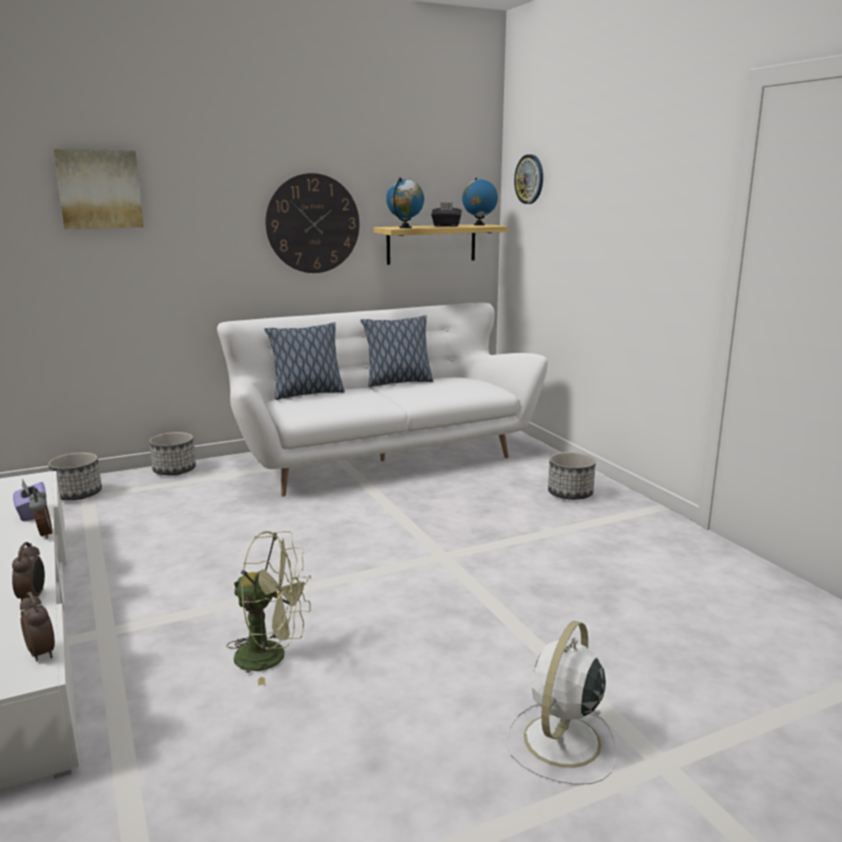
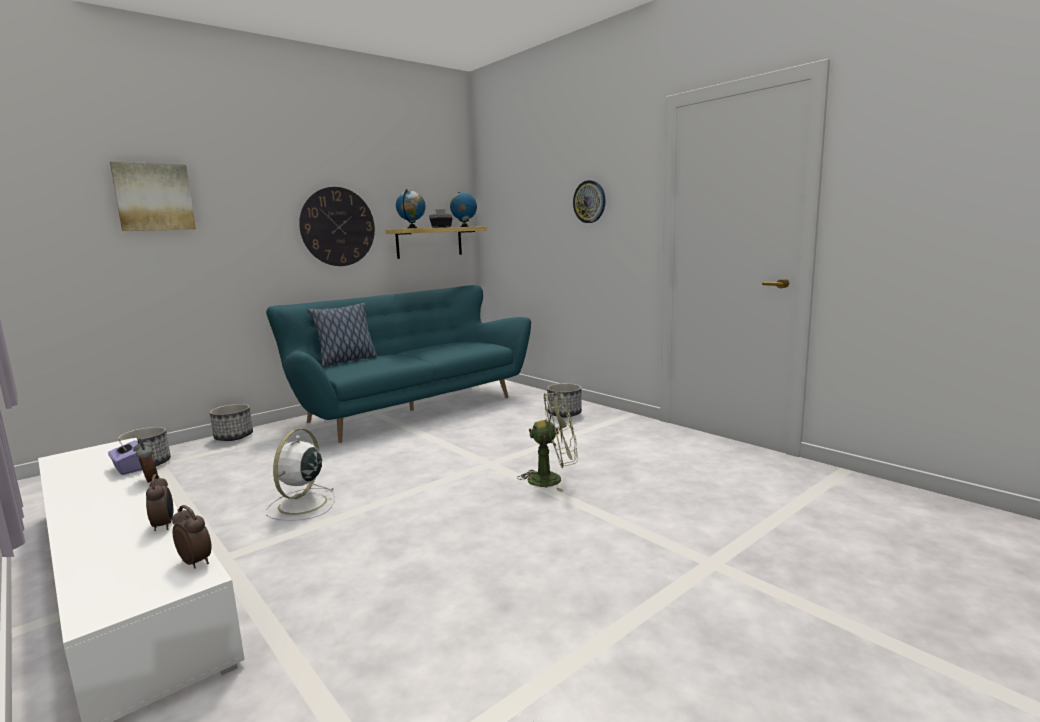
camera: 15 degrees left, 5 degrees down
(272, 657) = (384, 550): green fan -> green fan (552, 479)
(381, 457) = (409, 408): white sofa -> turquoise sofa
(398, 382) = (416, 348): pillow -> none
(529, 179) = (500, 191): wall clock -> wall clock (589, 201)
(560, 742) = (637, 564): white fan -> white fan (301, 505)

